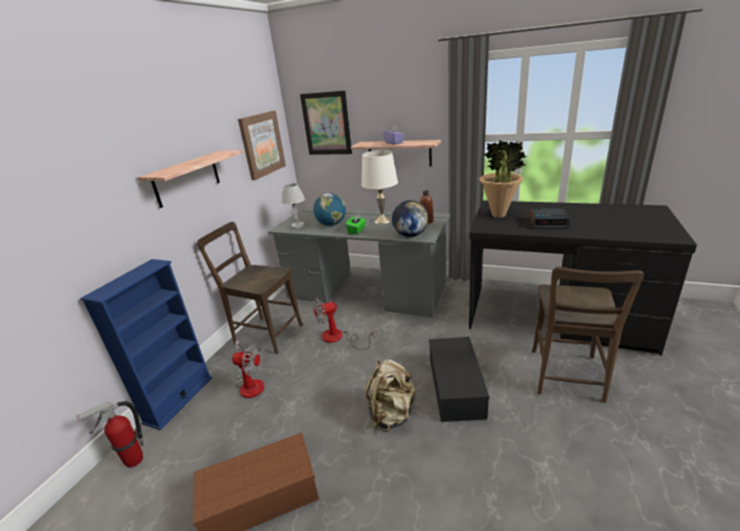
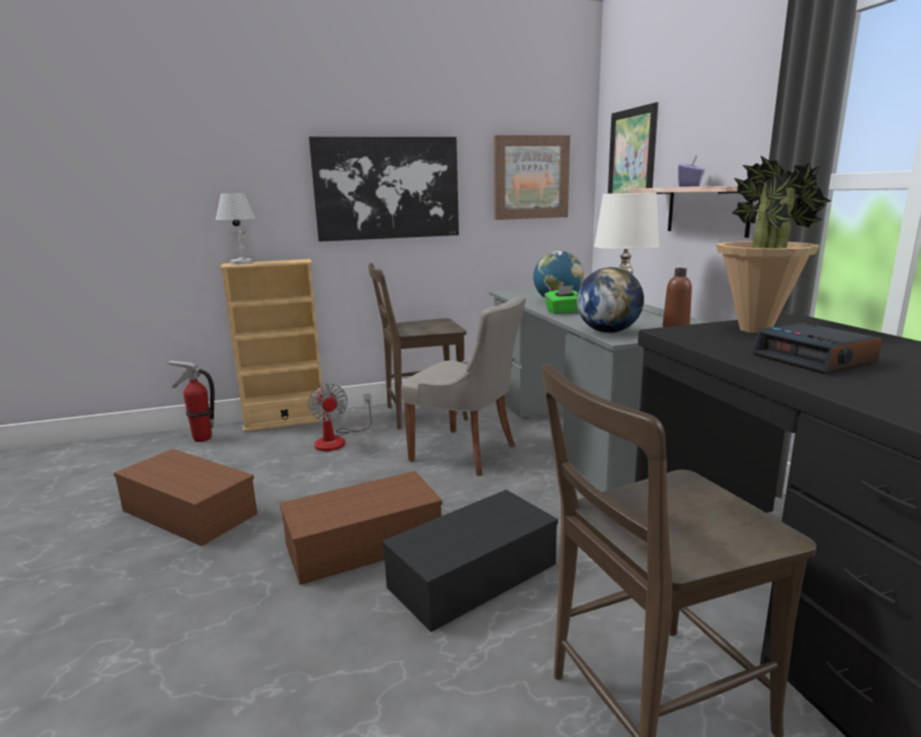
camera: 50 degrees right, 10 degrees down
(179, 399) = (285, 421): blue bookcase -> beige bookcase
(187, 178) = (387, 188): shelf -> picture
(266, 334) = (421, 414): brown chair -> brown chair turned 90 degrees counterclockwise
(297, 226) = (524, 294): white table lamp -> white table lamp (241, 263)
(338, 338) = (466, 452): fan -> grey chair
(391, 414) = (365, 542): beige backpack -> brown storage box

